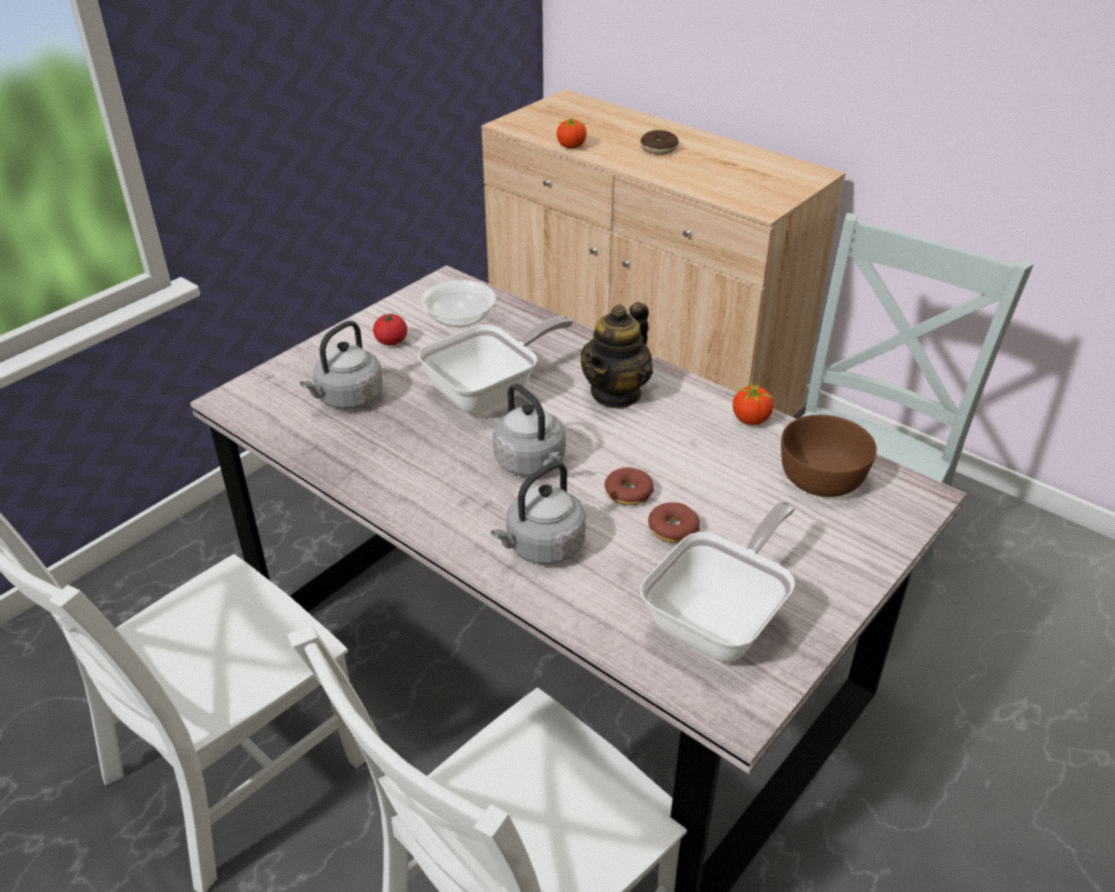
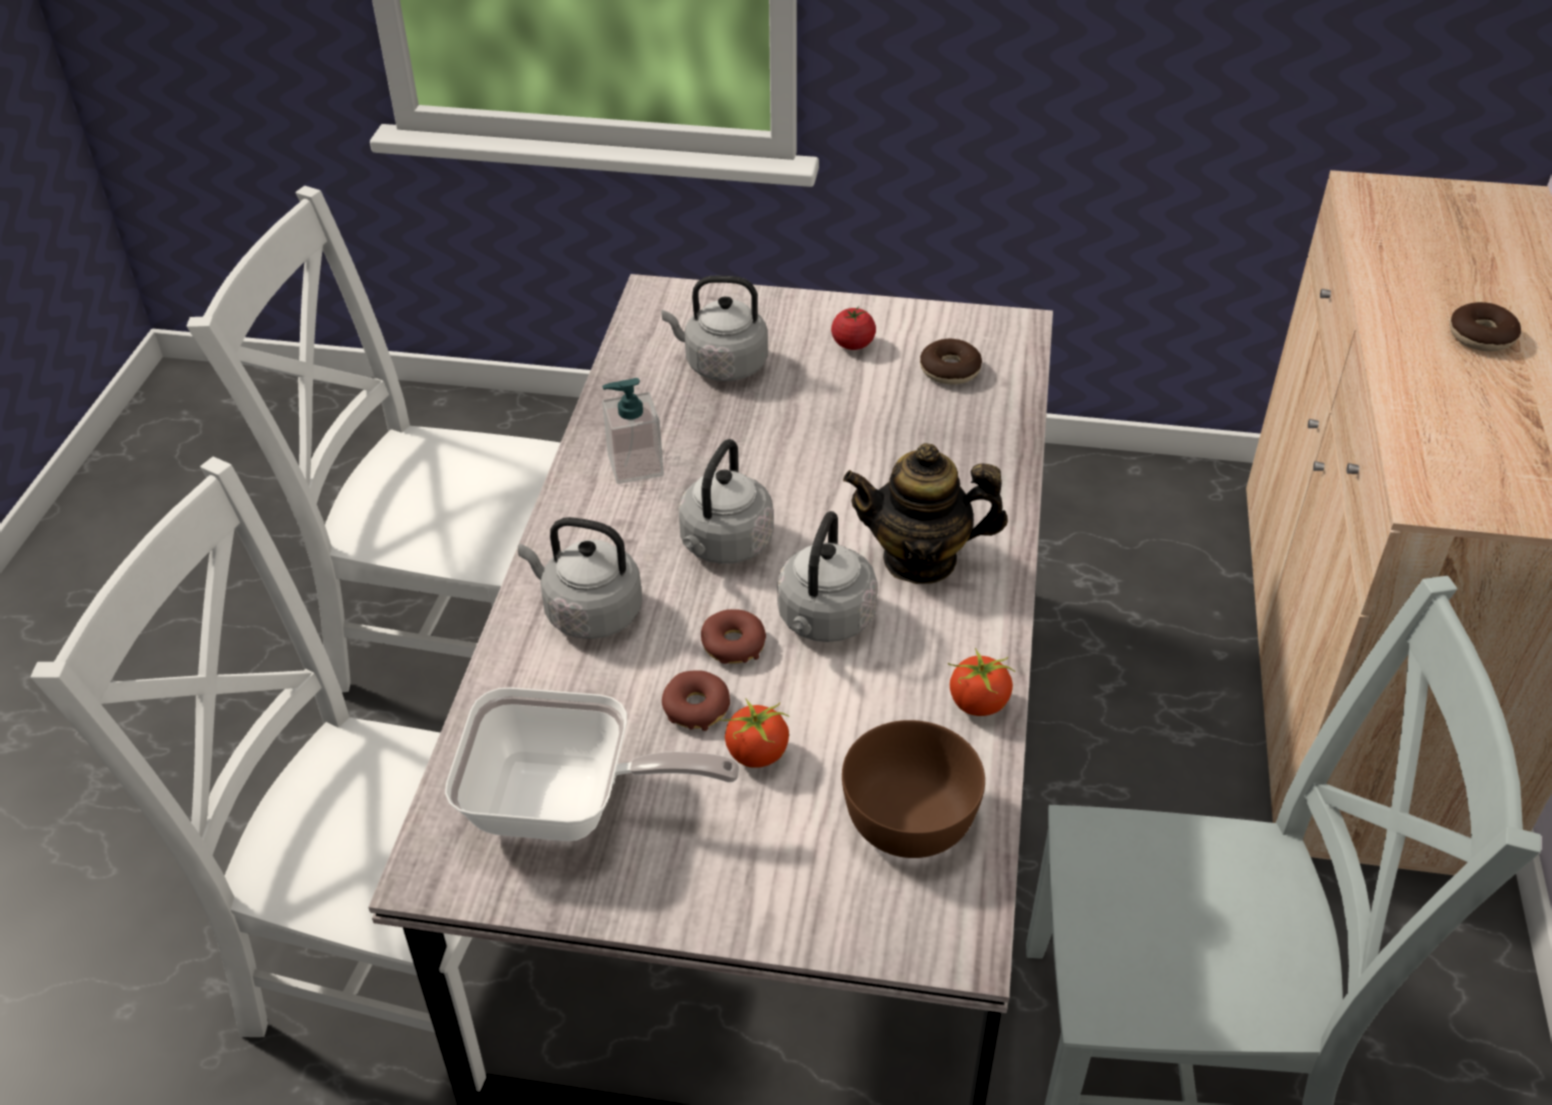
camera: 60 degrees right, 5 degrees up
(411, 474) = (635, 465): none -> soap dispenser
(459, 318) = (950, 370): bowl -> donut
(491, 393) = (826, 458): frying pan -> none
(571, 146) = (1374, 261): tomato -> tomato (756, 754)
(638, 449) = (824, 621): none -> grey kettle

